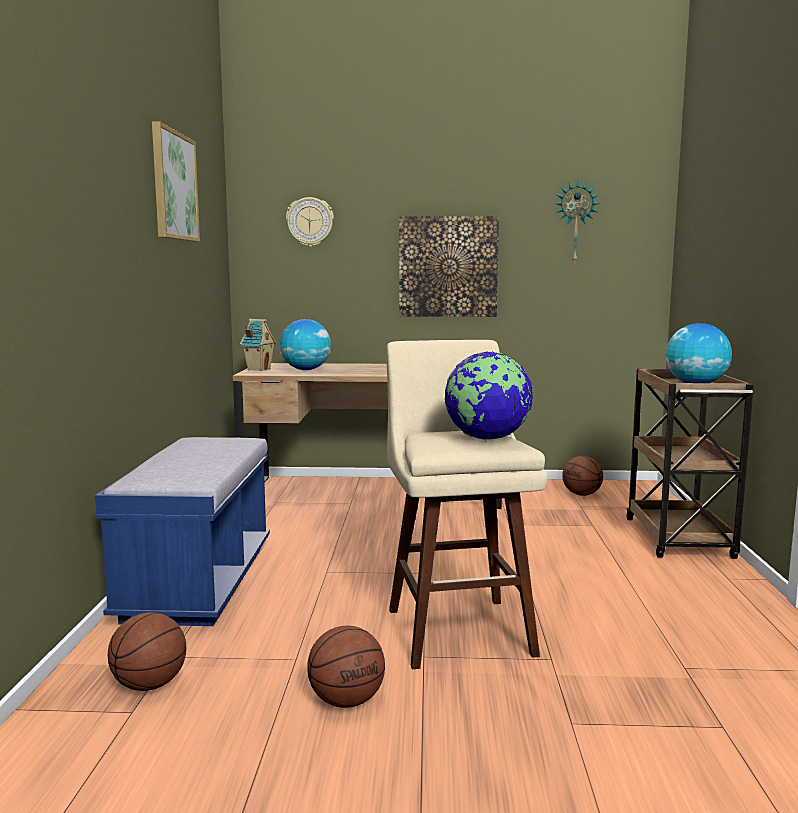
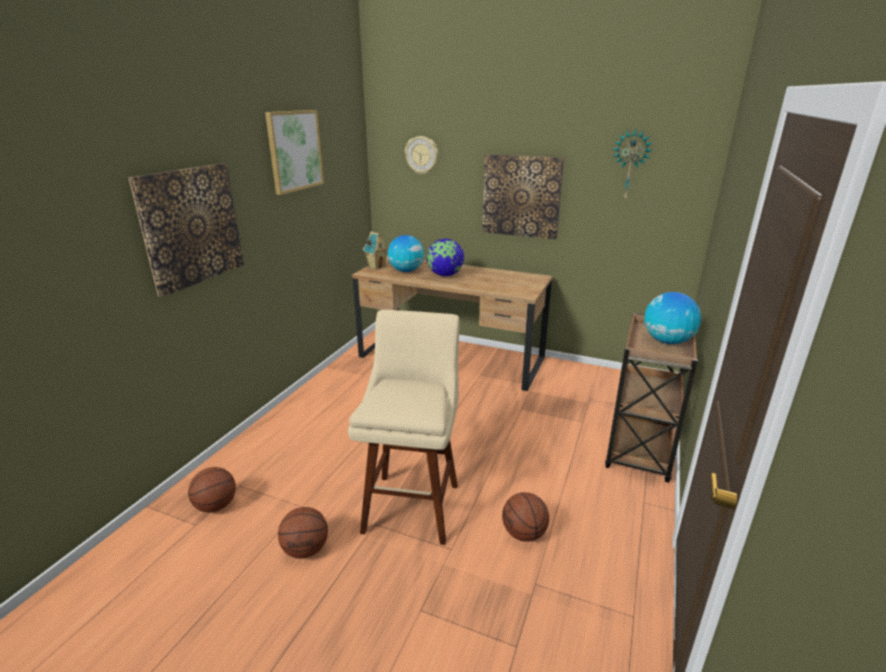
camera: 20 degrees right, 15 degrees up
(85, 242) = (191, 226): none -> picture
(198, 583) = (291, 425): blue bench -> none
(487, 438) = (416, 402): globe -> globe (445, 275)
(582, 494) = (600, 386): basketball -> basketball (524, 534)

